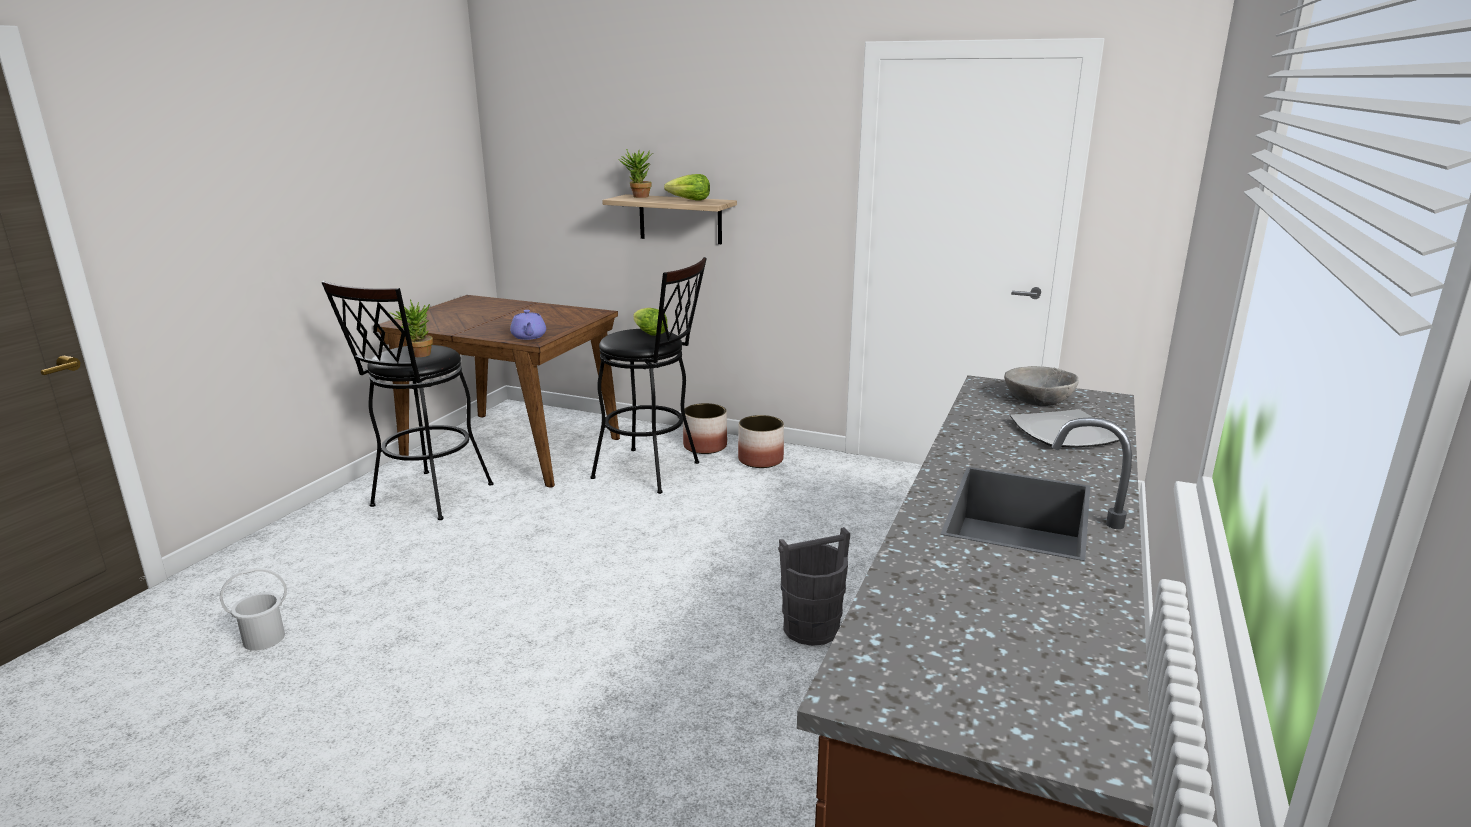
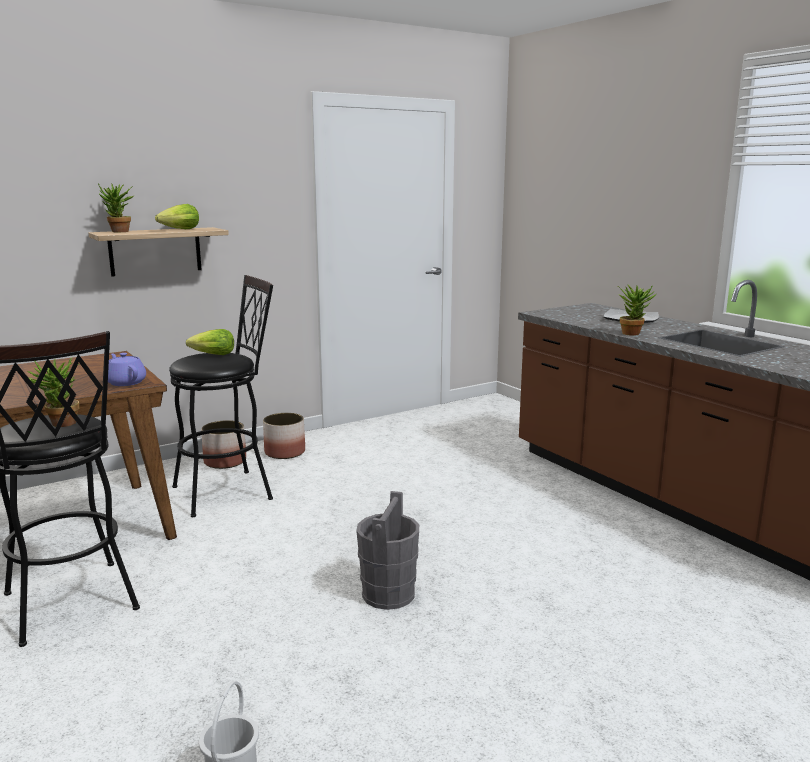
camera: 55 degrees left, 5 degrees down
(529, 337) = (126, 382): purple teapot -> purple teapot turned 150 degrees counterclockwise
(812, 628) = (528, 508): grey bucket -> grey bucket (388, 594)
(964, 449) = (633, 333): none -> potted plant
(1038, 401) = (579, 312): grey bowl -> none

